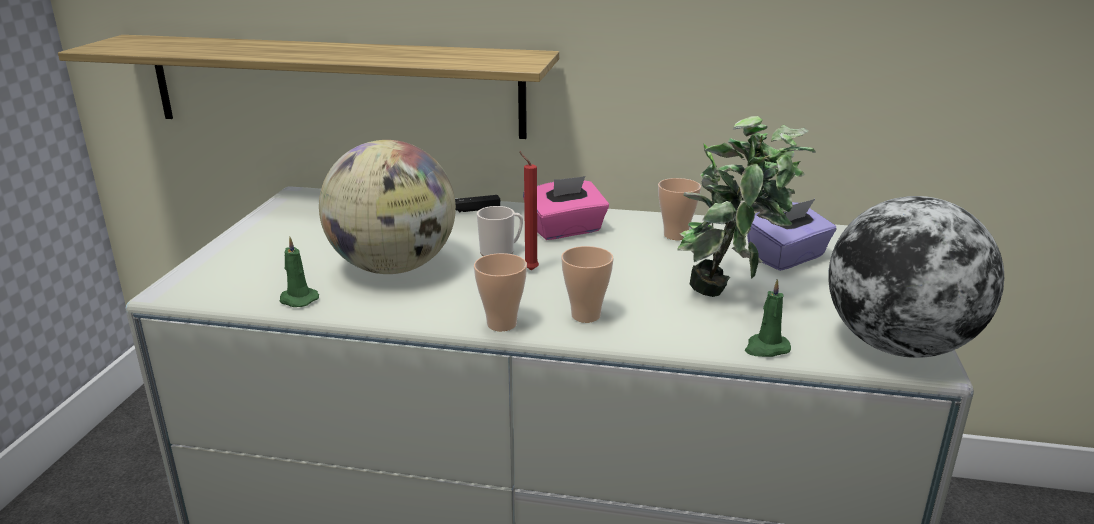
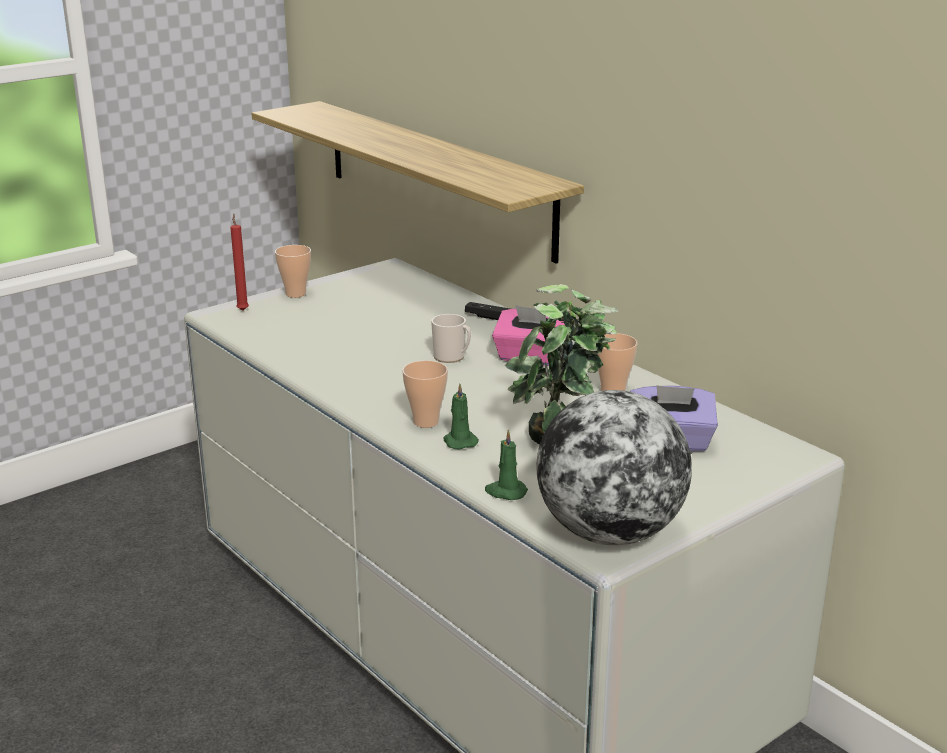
camera: 40 degrees right, 0 degrees up
(297, 299) = (272, 344): green candle -> green candle (459, 441)
(393, 267) = (362, 343): globe -> none
(501, 324) = (362, 406): cup -> cup (295, 294)
(529, 269) = (448, 377): red candle -> red candle (243, 310)

